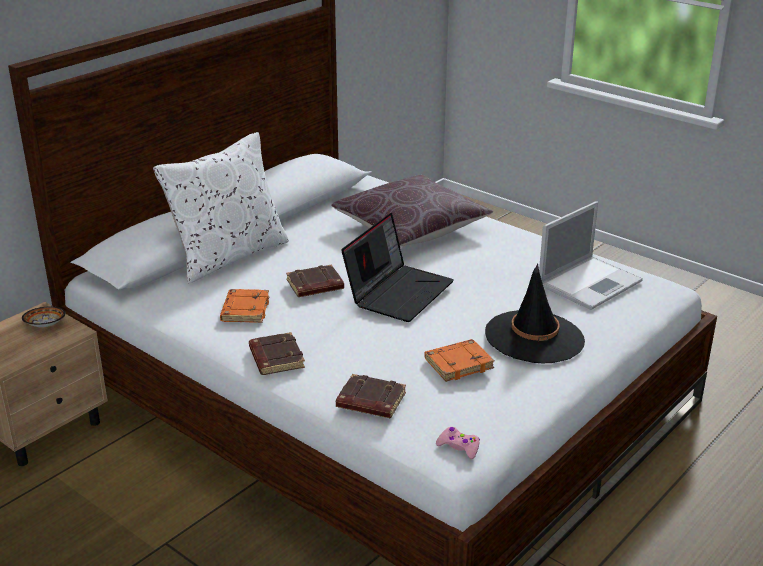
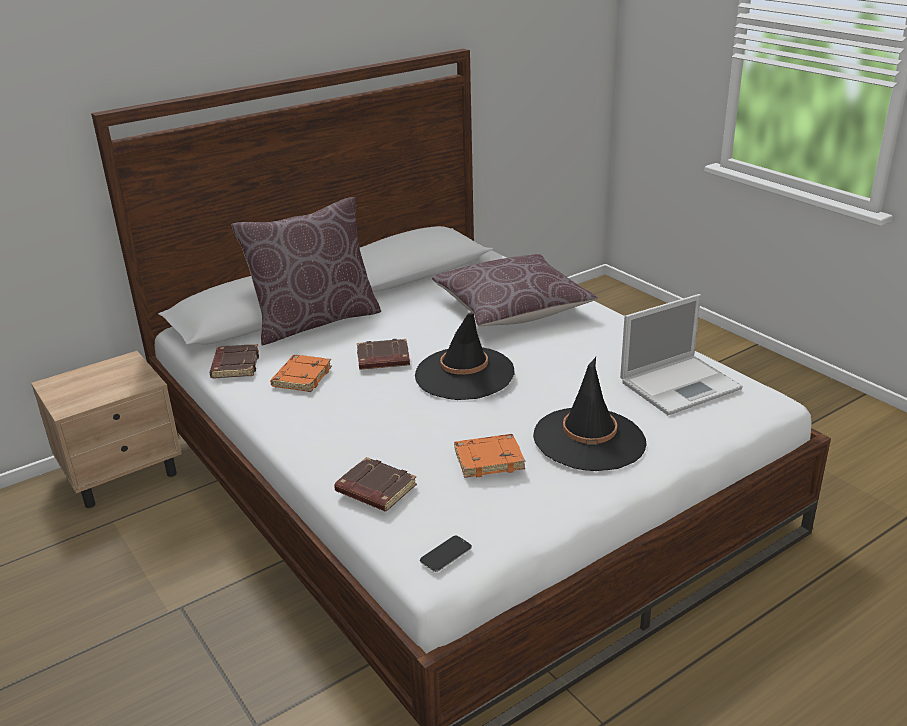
camera: 15 degrees right, 0 degrees up
(46, 325) = (125, 373): bowl -> none
(228, 256) = (315, 321): white pillow -> brown pillow
(275, 358) = (305, 430): brown book -> brown book (234, 365)
(398, 292) = (464, 374): laptop -> black hat
(459, 447) = (446, 554): pink game controller -> phone

